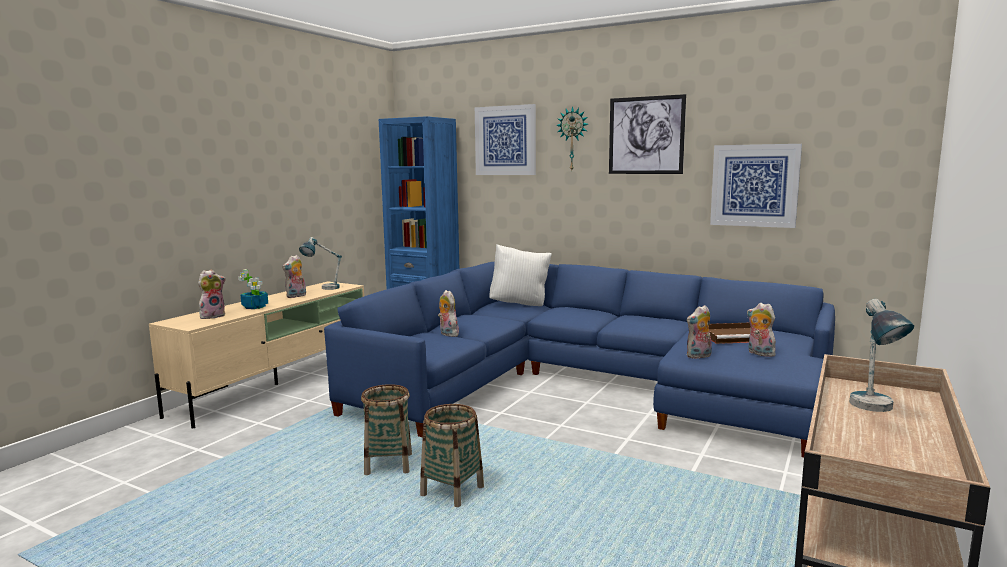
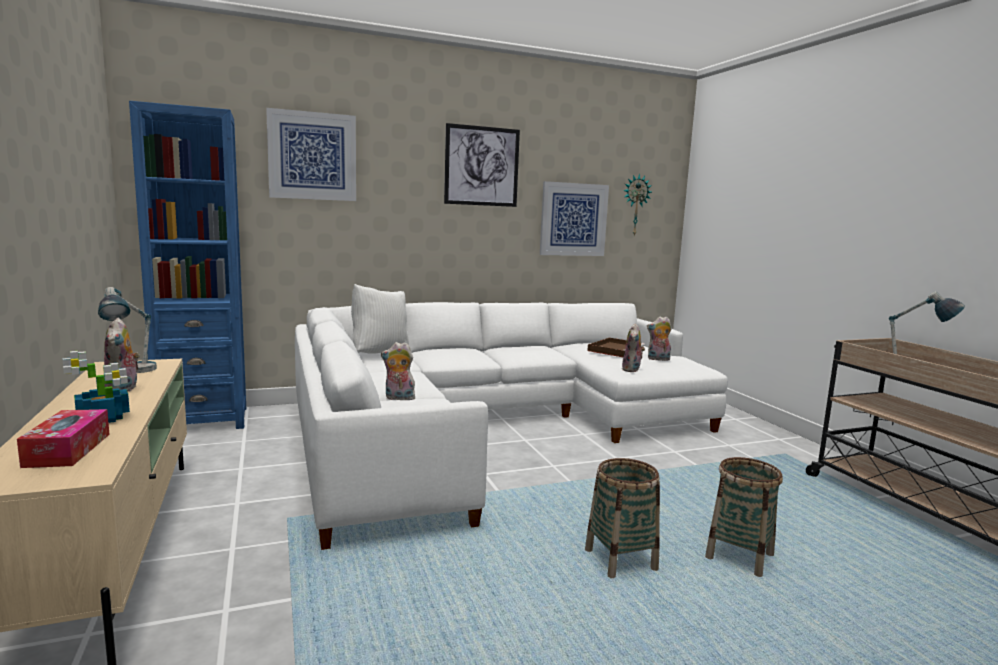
camera: 50 degrees left, 0 degrees up
(213, 316) = (68, 450): plush toy -> tissue box
(388, 465) = (514, 568): basket -> basket (739, 557)
(573, 139) = (402, 162): wall clock -> wall clock (635, 205)
(584, 385) = (489, 426): blue sofa -> white sofa

